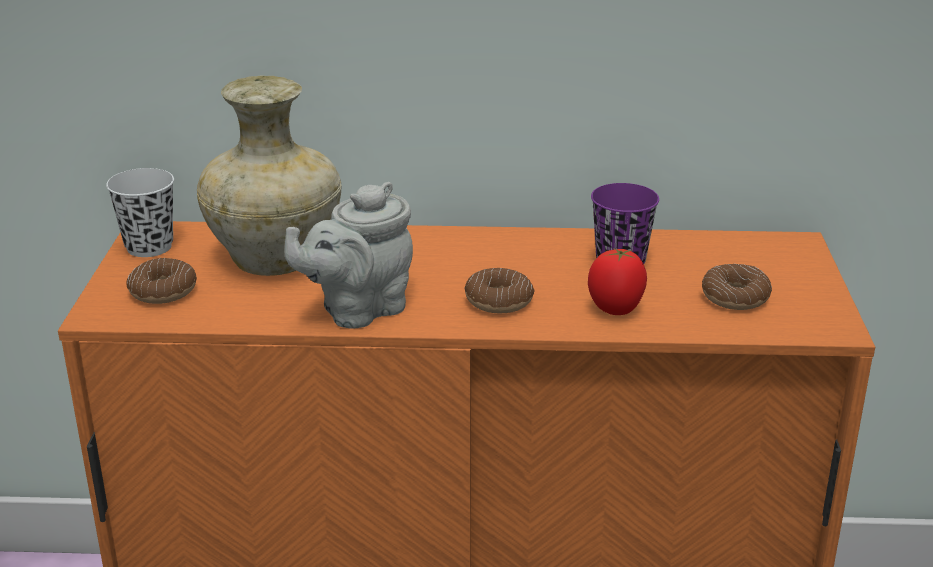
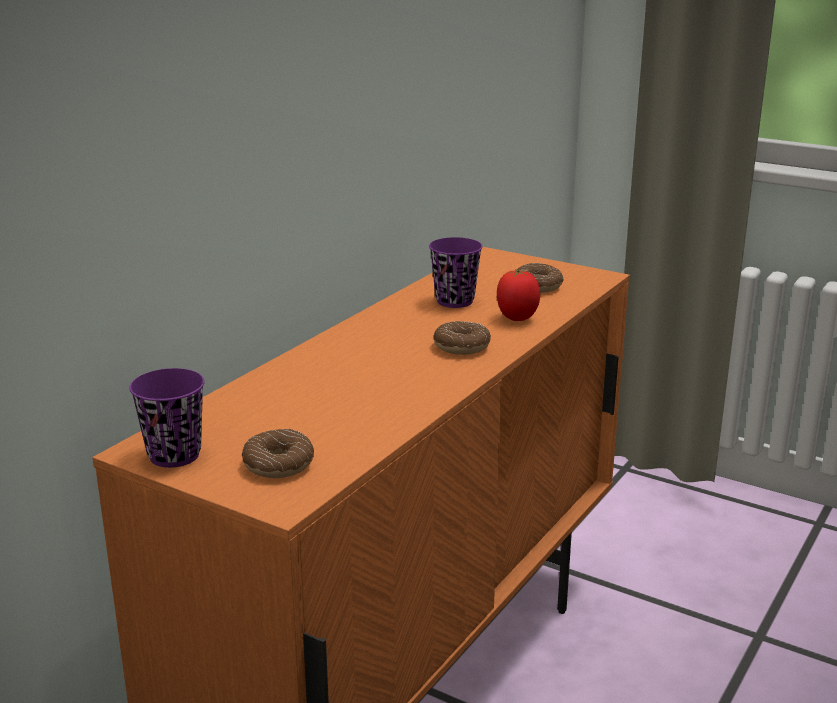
camera: 60 degrees left, 5 degrees down
(149, 247) = (174, 455): white cup -> purple cup
(277, 260) = (286, 405): beige vase -> none
(358, 310) = (417, 394): grey teapot -> none

